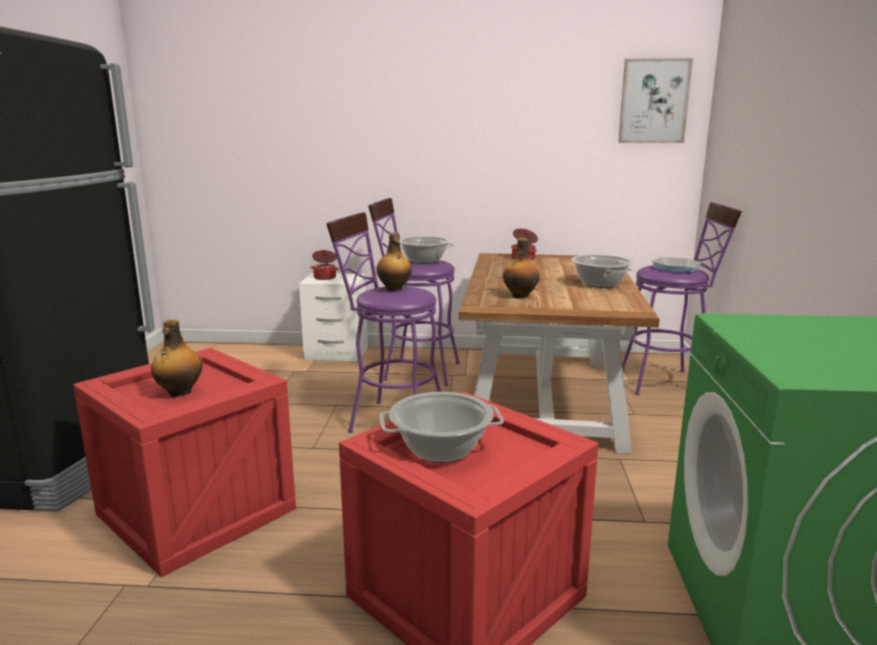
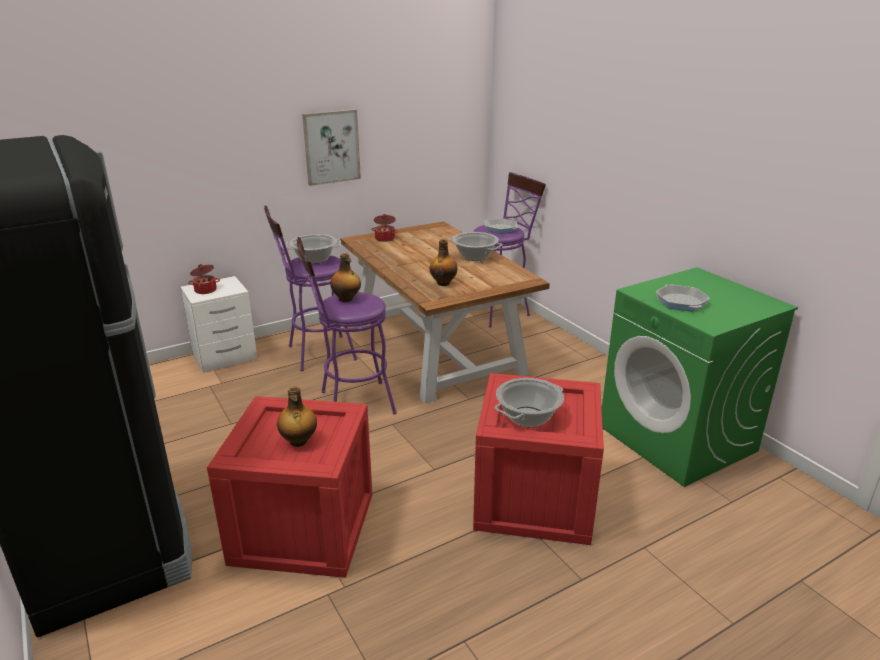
camera: 35 degrees left, 10 degrees up
(654, 101) = (454, 92): picture -> picture (331, 147)
(787, 342) = (681, 302): none -> frying pan

